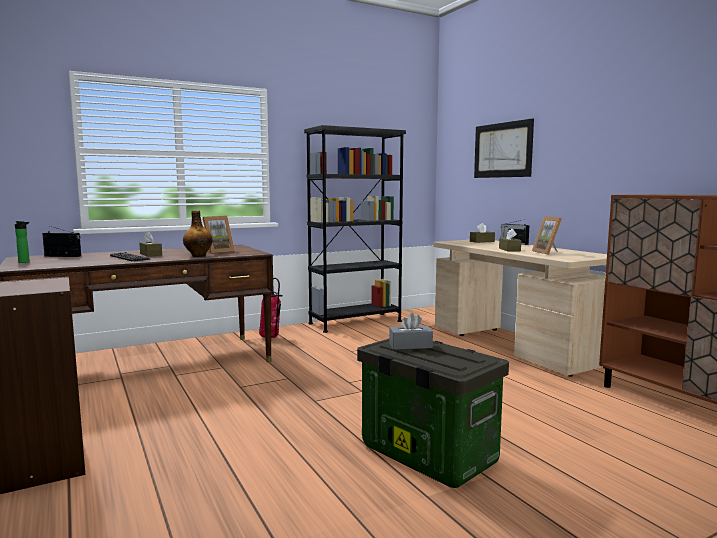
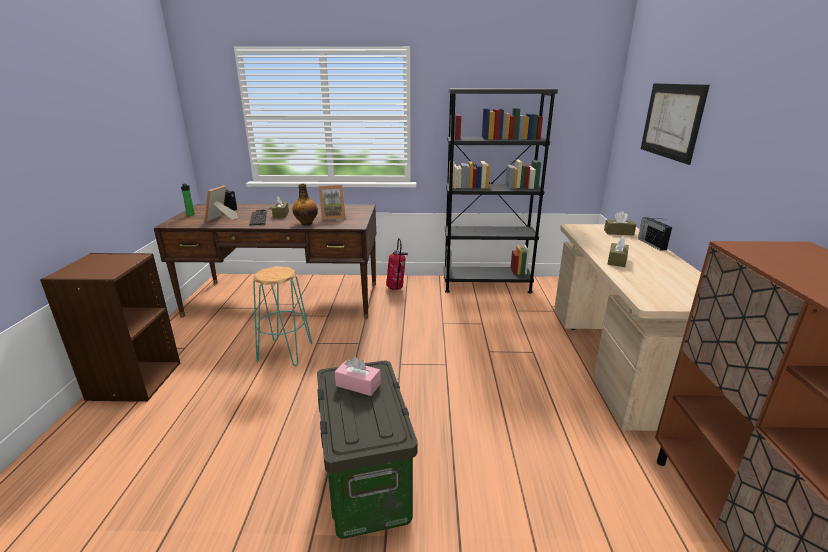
camera: 30 degrees right, 15 degrees up
(212, 400) = (284, 352): none -> turquoise stool
(410, 345) = (358, 385): grey tissue box -> pink tissue box
(548, 252) = (656, 278): picture frame -> picture frame (221, 219)

